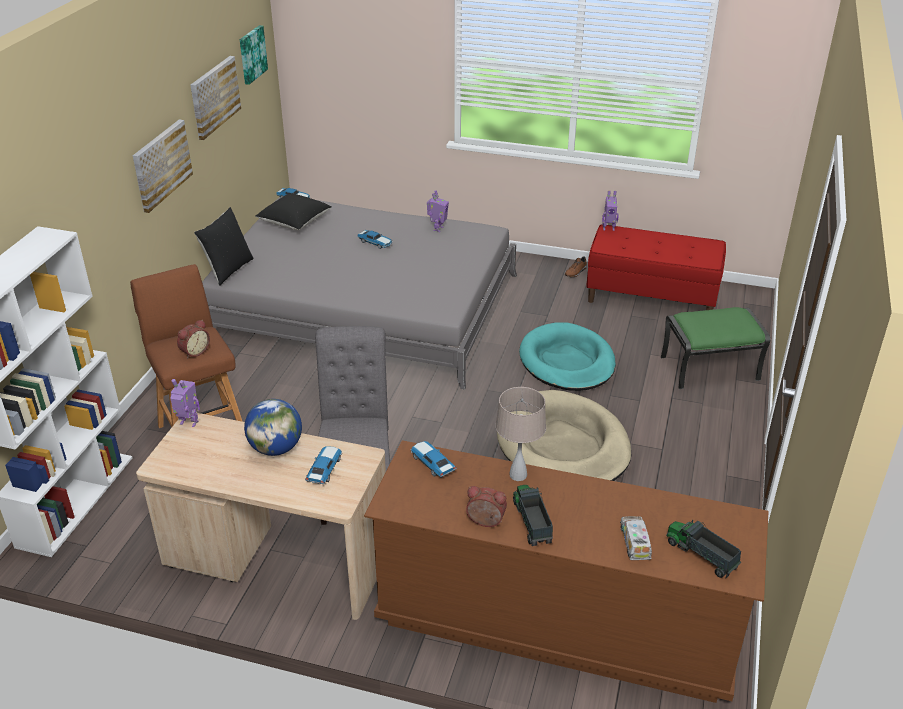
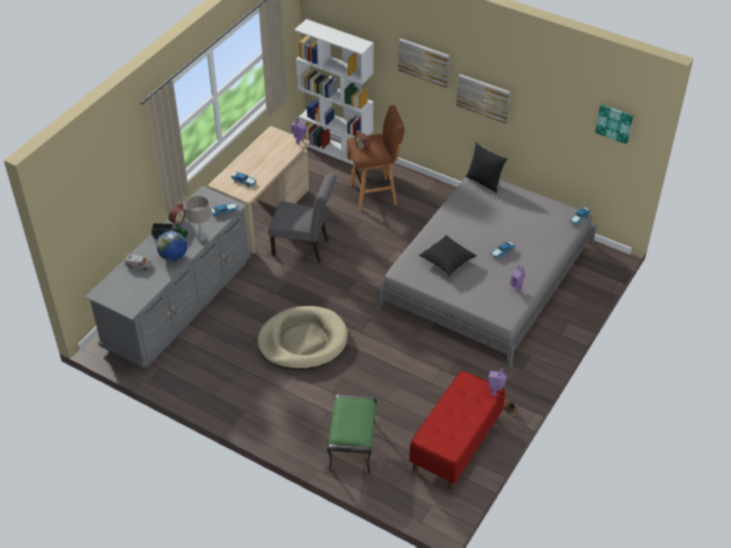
camera: 105 degrees right, 10 degrees up
(214, 97) = (555, 110): picture -> picture (424, 62)
(276, 448) = (267, 167): globe -> globe (173, 256)
(295, 222) = (541, 215): black pillow -> black pillow (447, 262)
(556, 621) = (178, 303): brown dresser -> grey dresser
(567, 361) = (387, 367): turquoise dog bed -> none
(701, 555) = (119, 284): toy truck -> none

